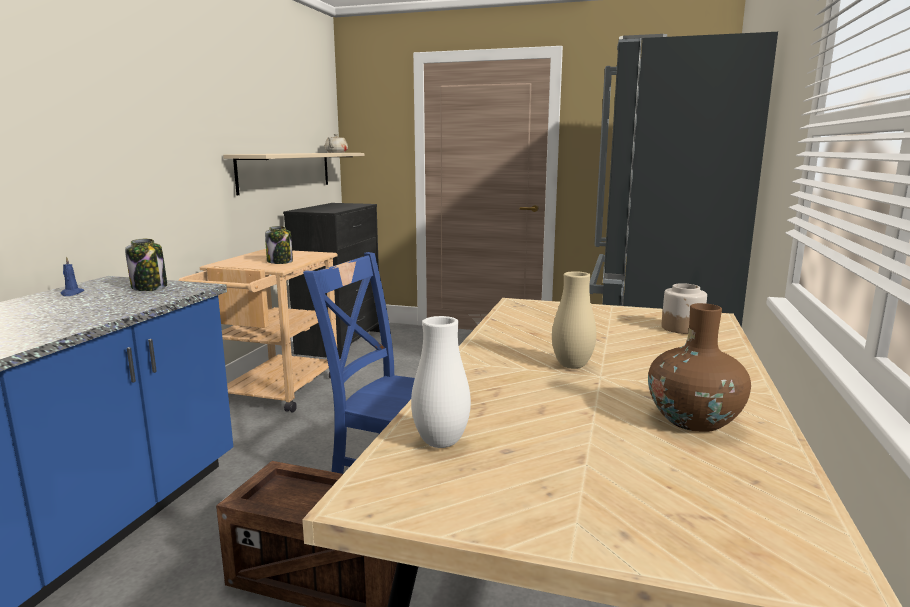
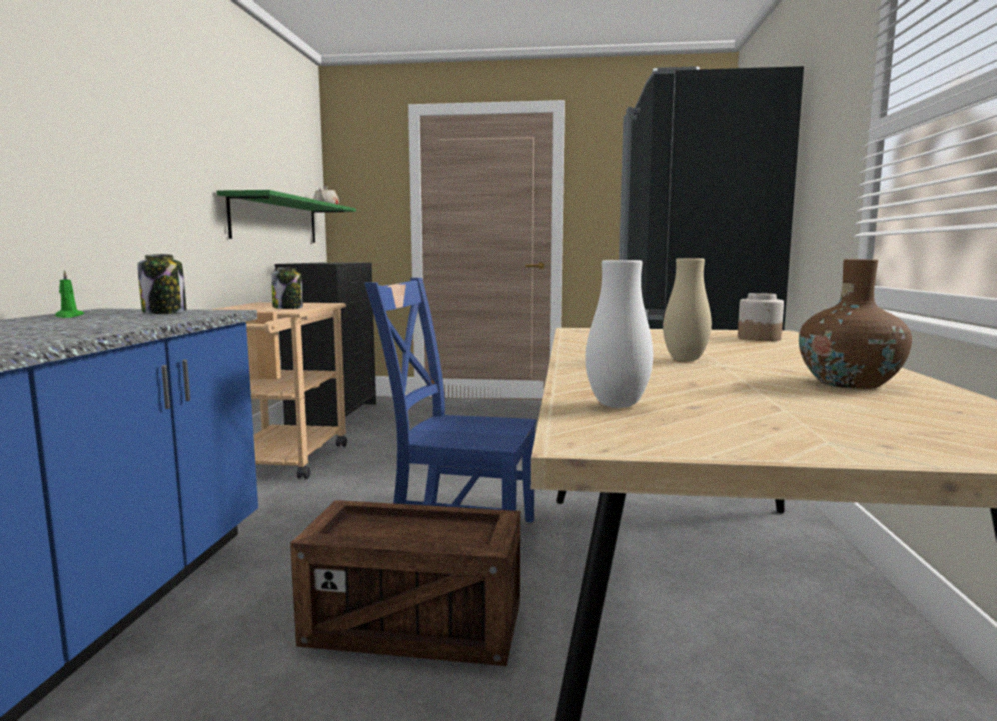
camera: 10 degrees left, 5 degrees down
(72, 293) = (69, 316): blue candle -> green candle
(286, 171) = (276, 221): beige shelf -> green shelf

